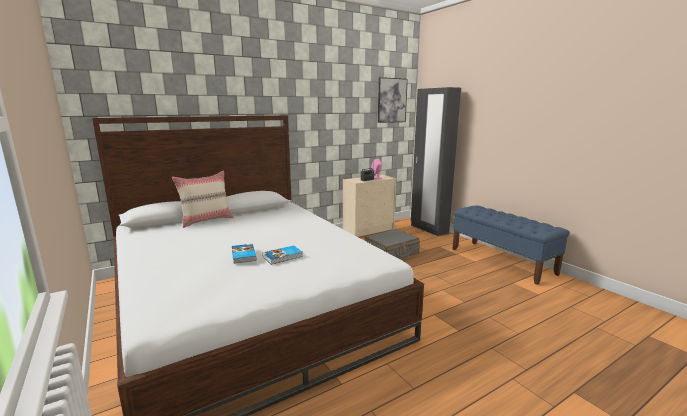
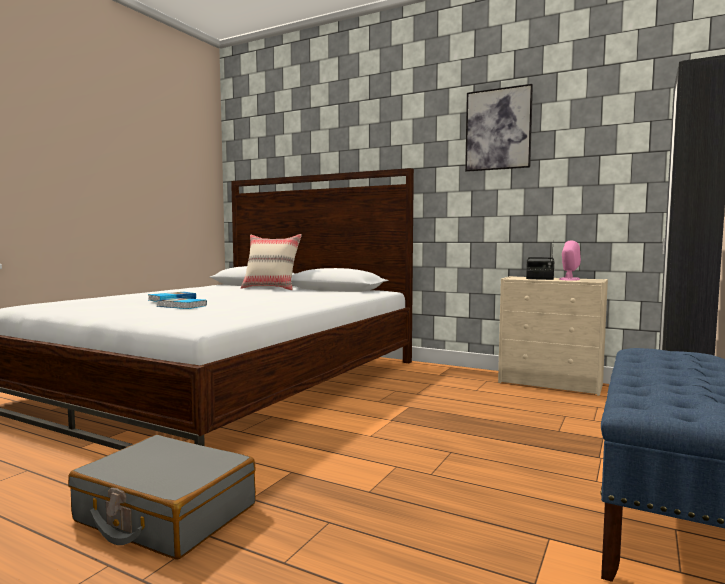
camera: 60 degrees right, 10 degrees down
(391, 252) = (490, 410): grey suitcase -> grey suitcase (165, 514)
(392, 100) = (641, 126): picture -> picture (498, 129)

